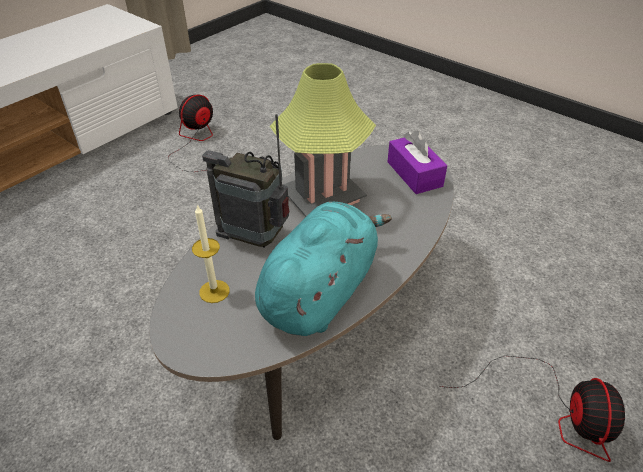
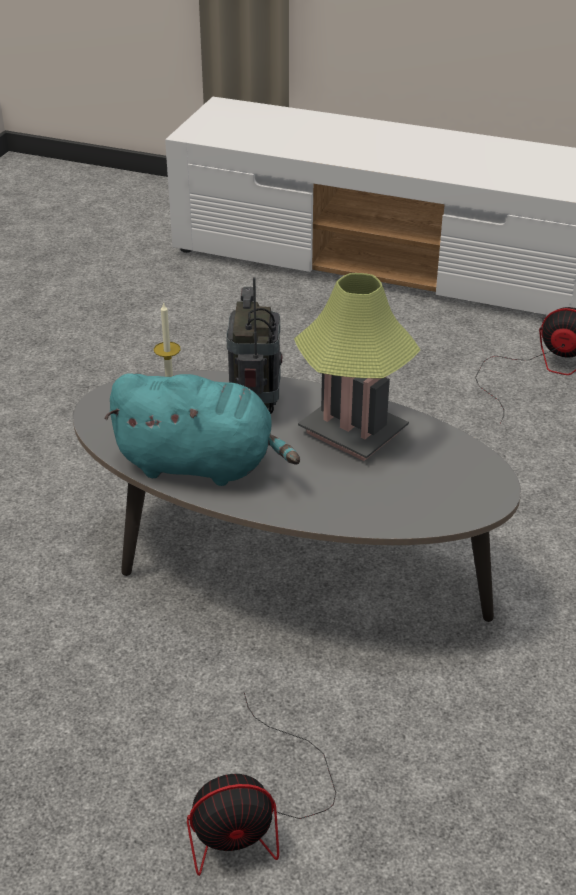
camera: 70 degrees right, 5 degrees down
(414, 174) = (452, 495): purple tissue box -> none

